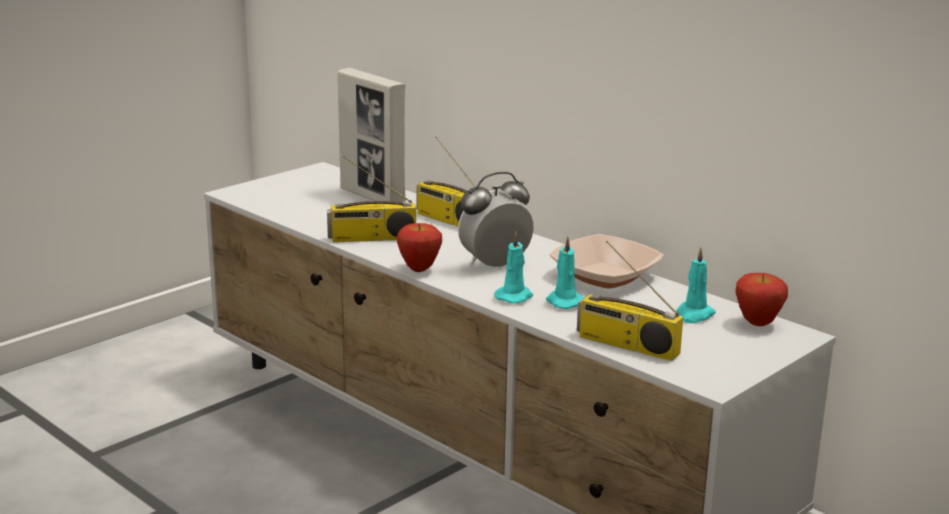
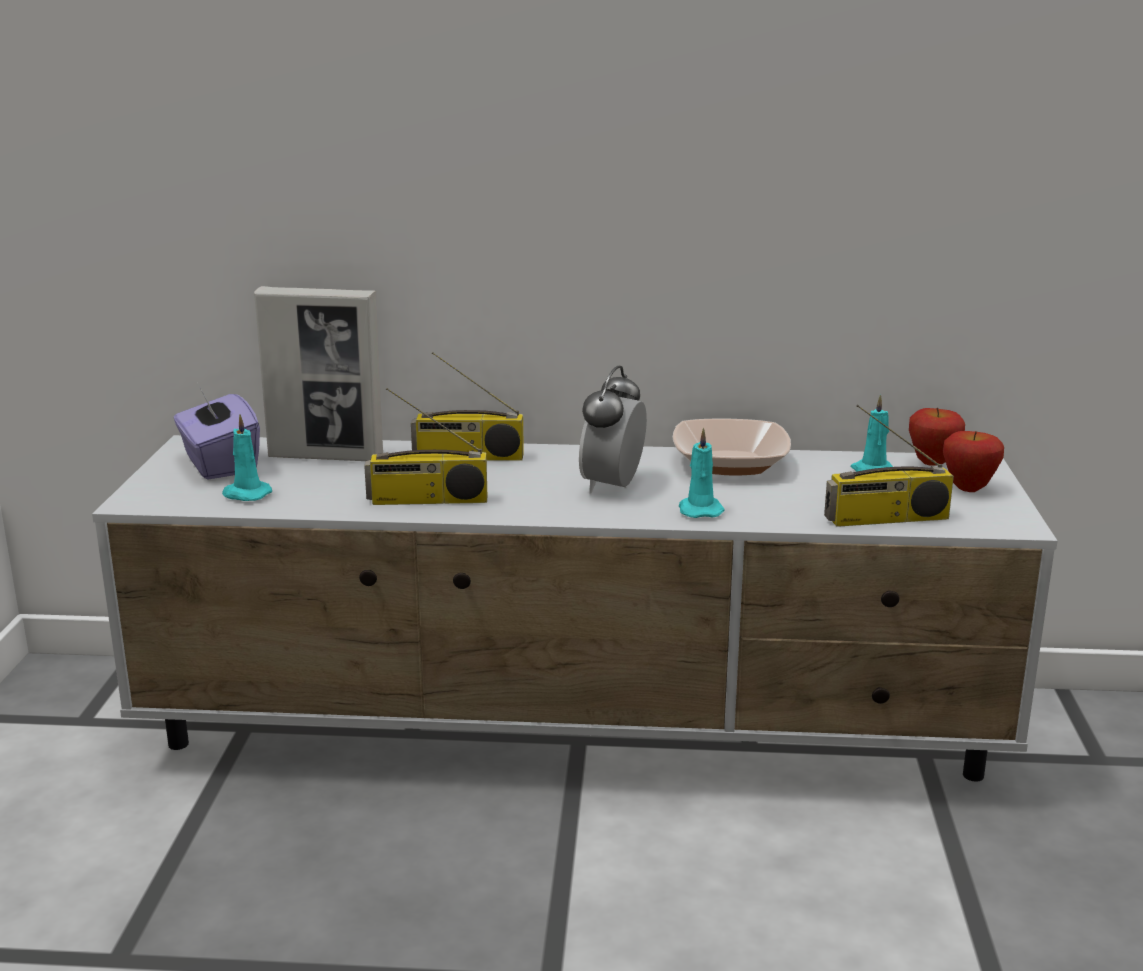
camera: 40 degrees left, 0 degrees up
(310, 184) = (219, 464): none -> purple tissue box
(372, 238) = (427, 500): radio -> radio turned 45 degrees clockwise
(419, 269) = (551, 515): apple -> apple (968, 488)
(563, 302) = (751, 499): turquoise candle -> turquoise candle (245, 494)

